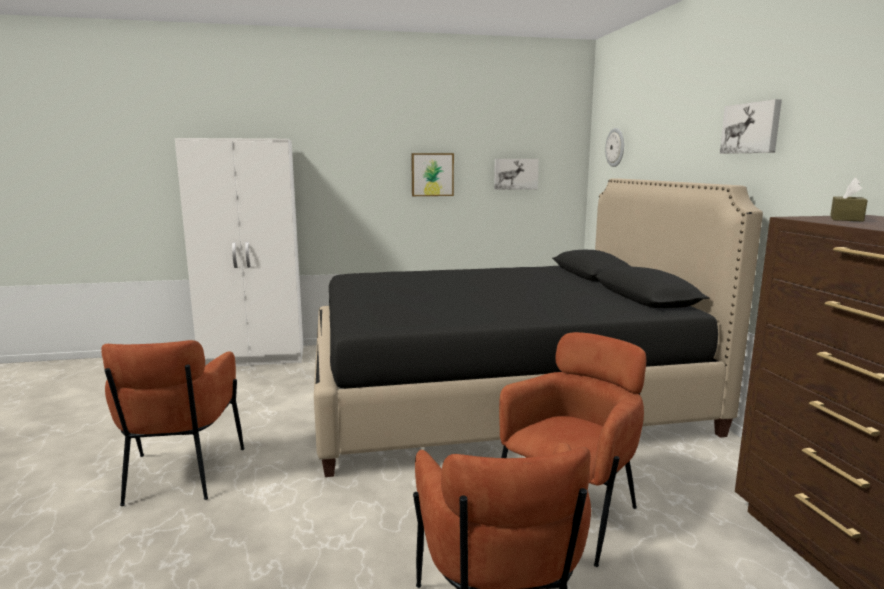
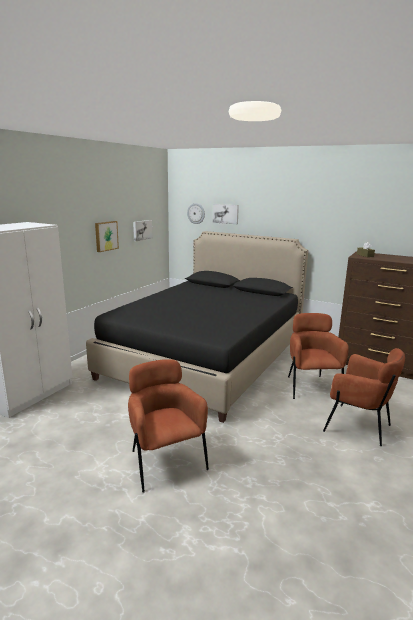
camera: 50 degrees left, 5 degrees up
(180, 475) = (164, 461): brown armchair -> brown armchair turned 150 degrees counterclockwise
(751, 128) = (296, 214): picture -> picture (226, 213)

